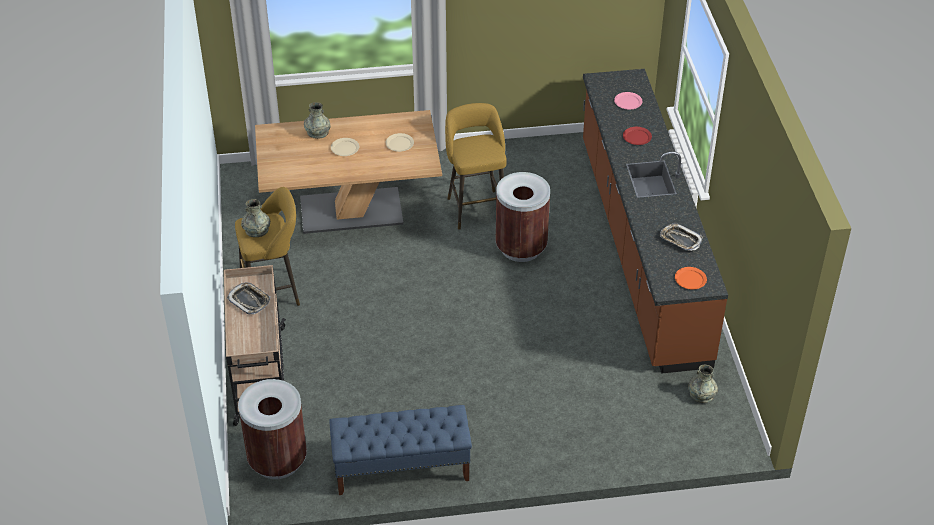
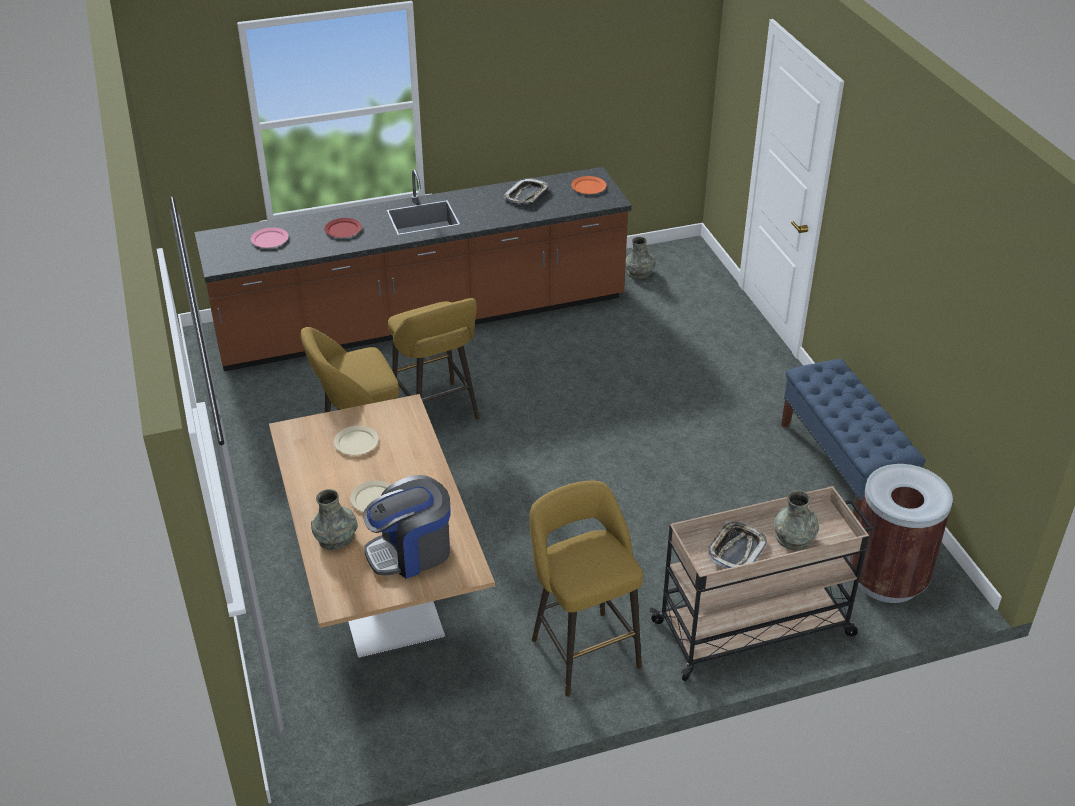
camera: 100 degrees left, 5 degrees down
(257, 230) = (593, 563): grey vase -> grey vase (794, 537)
(295, 160) = (411, 552): none -> coffee machine
(520, 247) = (437, 413): brown trash can -> yellow stool

